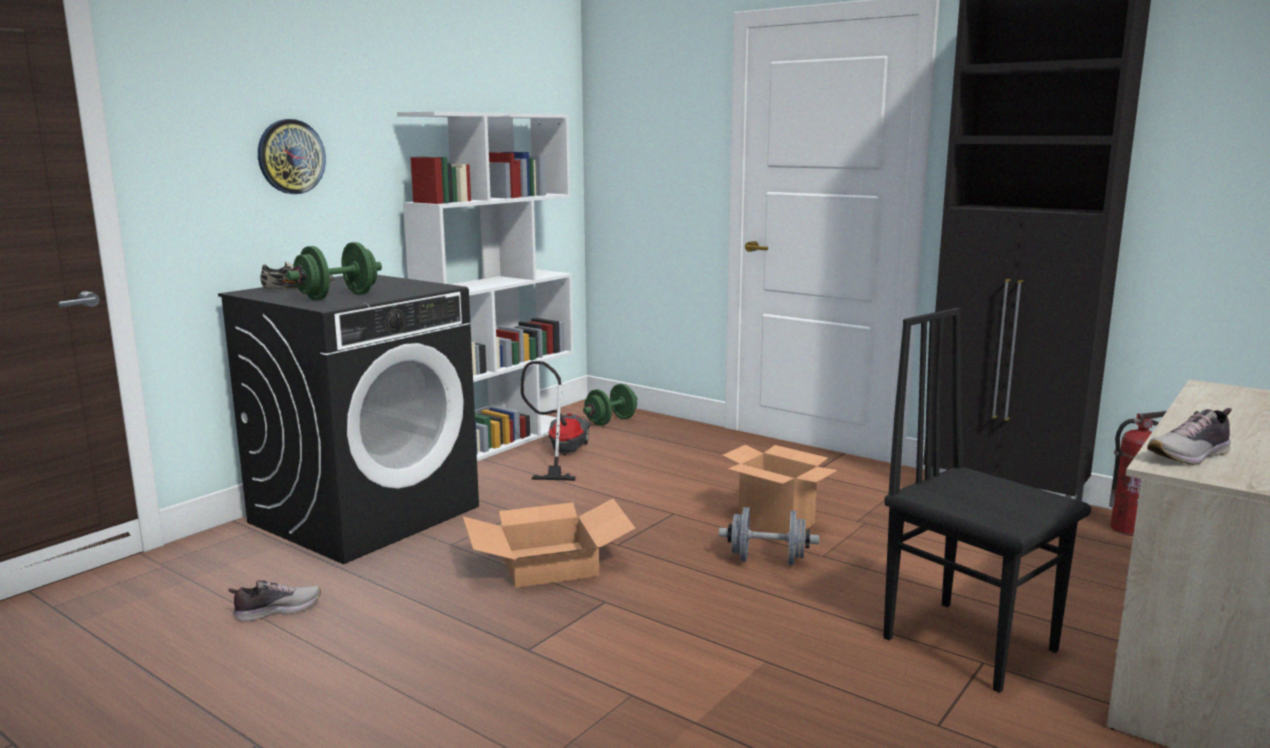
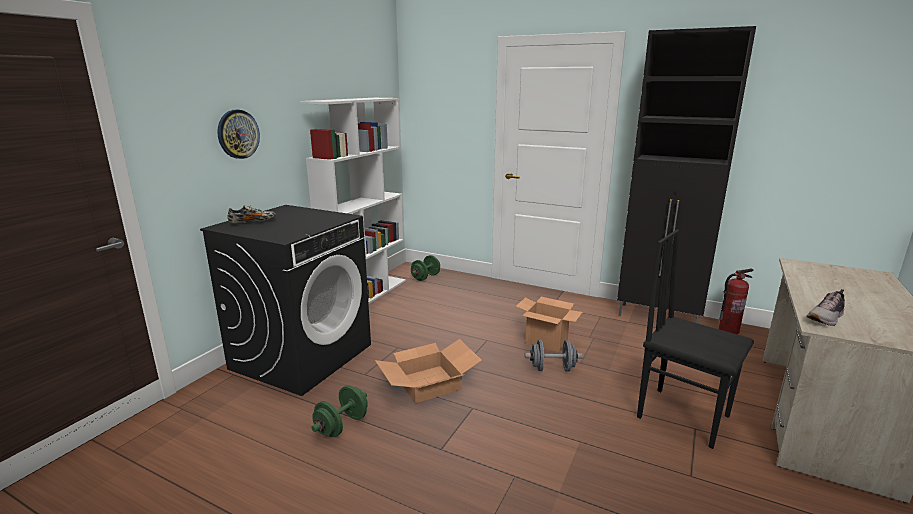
camera: 10 degrees left, 5 degrees up
(277, 610) = (271, 436): shoe -> none
(337, 297) = (284, 229): green dumbbell -> green dumbbell (342, 426)
(560, 454) = (405, 303): vacuum cleaner -> none

